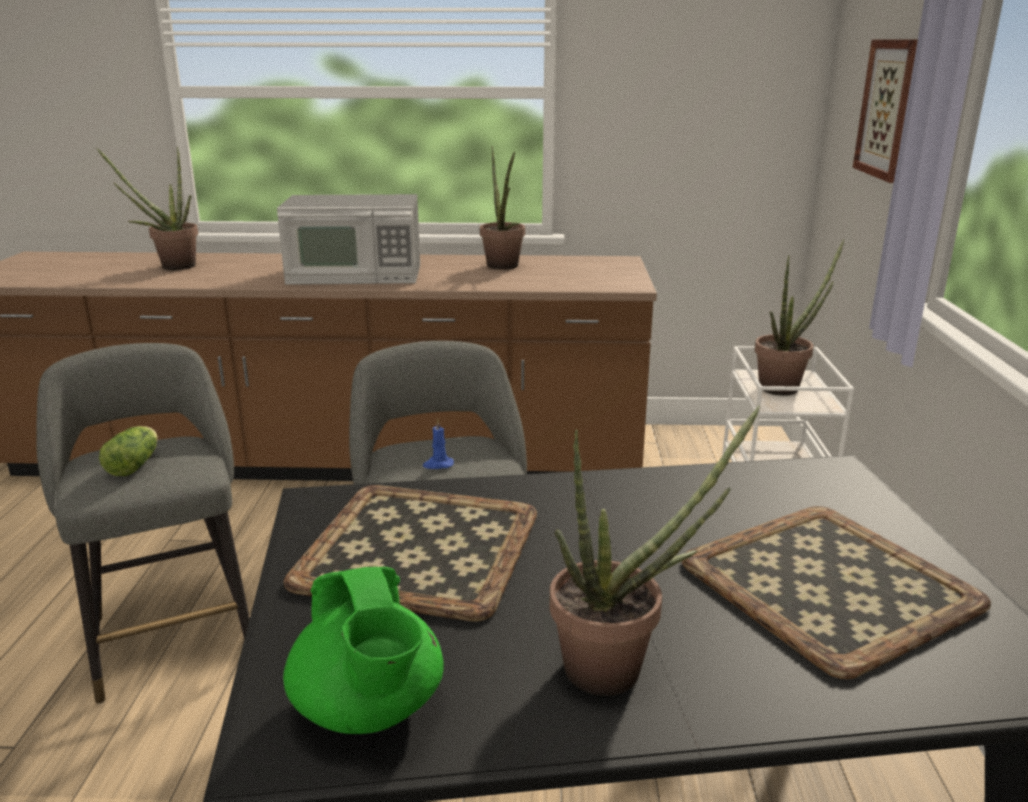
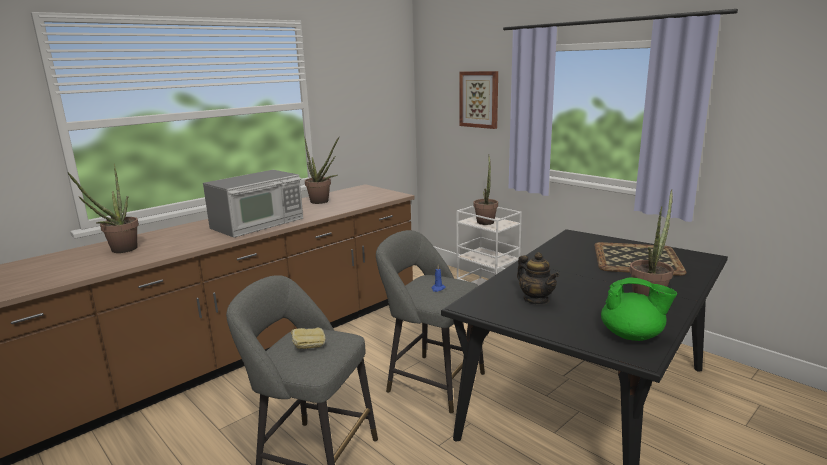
camera: 45 degrees left, 5 degrees down
(136, 464) = (309, 347): lettuce -> bread
(421, 548) = (536, 300): tray -> teapot

